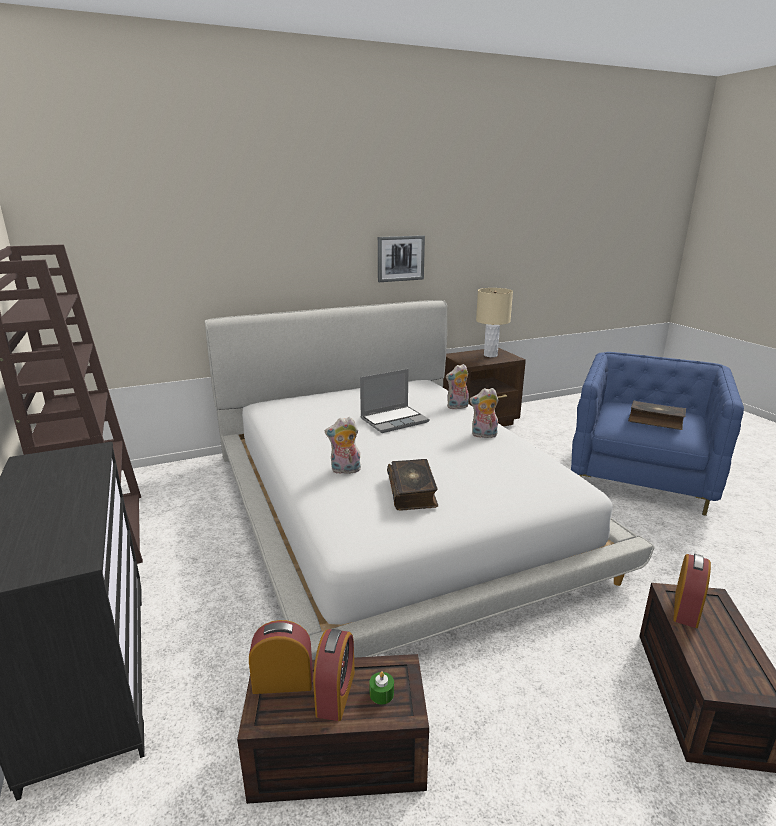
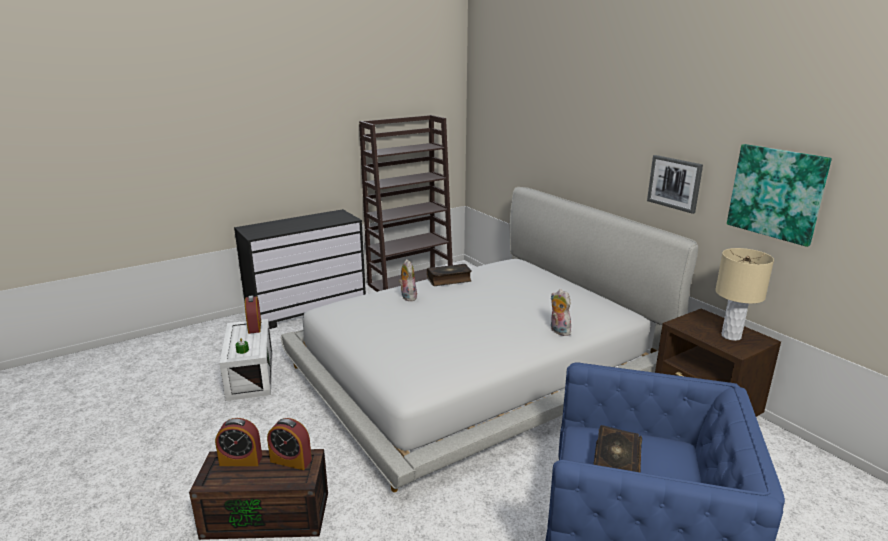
camera: 80 degrees right, 0 degrees up
(335, 693) = (244, 339): alarm clock -> alarm clock (241, 460)
(335, 757) = (249, 374): brown storage box -> white storage box
(394, 420) = (504, 305): laptop -> none
(412, 492) = (381, 320): book -> book (449, 280)
(479, 243) = (776, 193): none -> picture
(483, 435) = (492, 344): plush toy -> none

